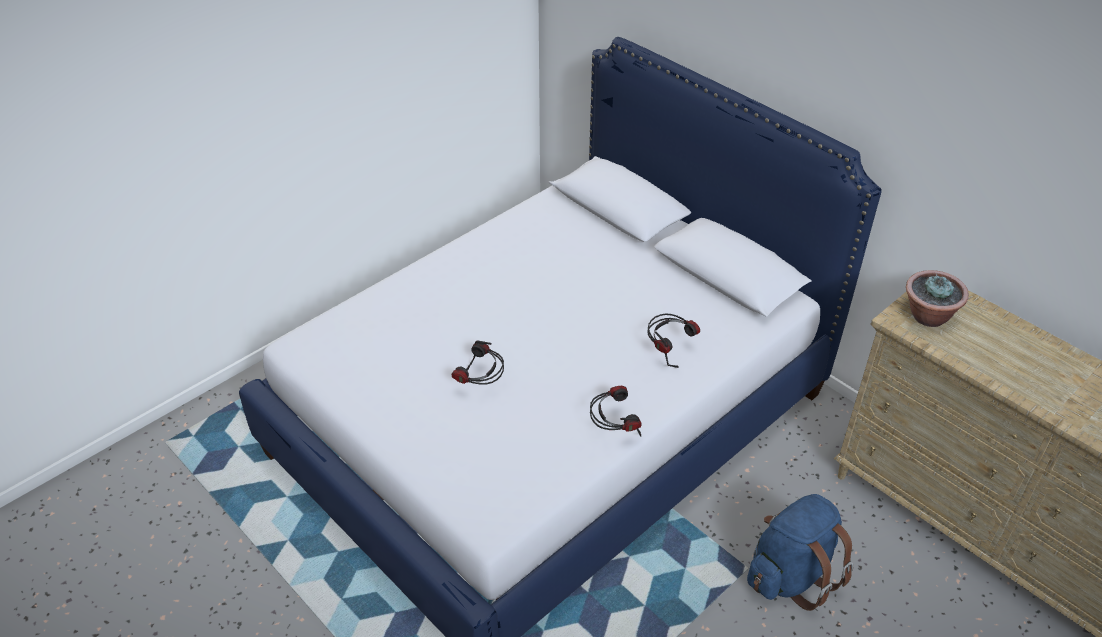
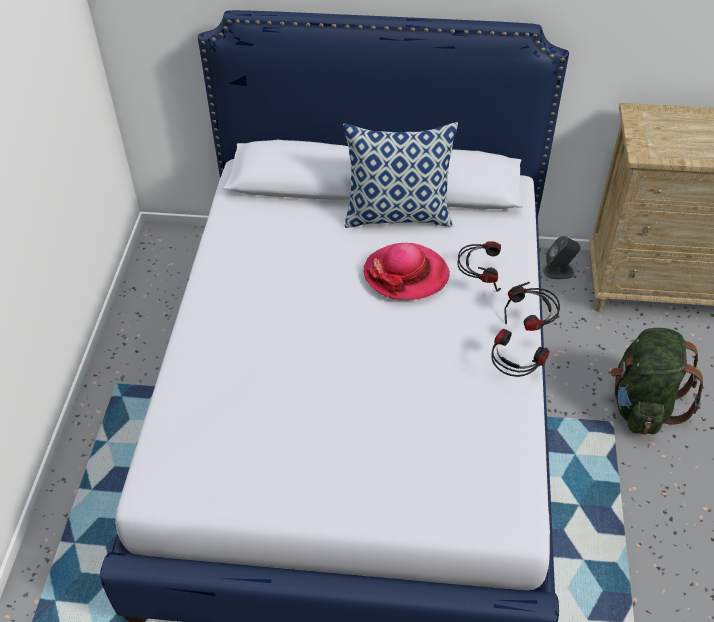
camera: 40 degrees left, 5 degrees up
(481, 385) = (369, 408): headphones -> headphones (530, 325)
(617, 315) = (406, 274): none -> hat
(663, 271) = (398, 215): none -> pillow
(791, 575) = (642, 405): blue backpack -> green backpack
(839, 425) = (559, 271): none -> grey speaker
(928, 316) = (658, 139): potted plant -> none

